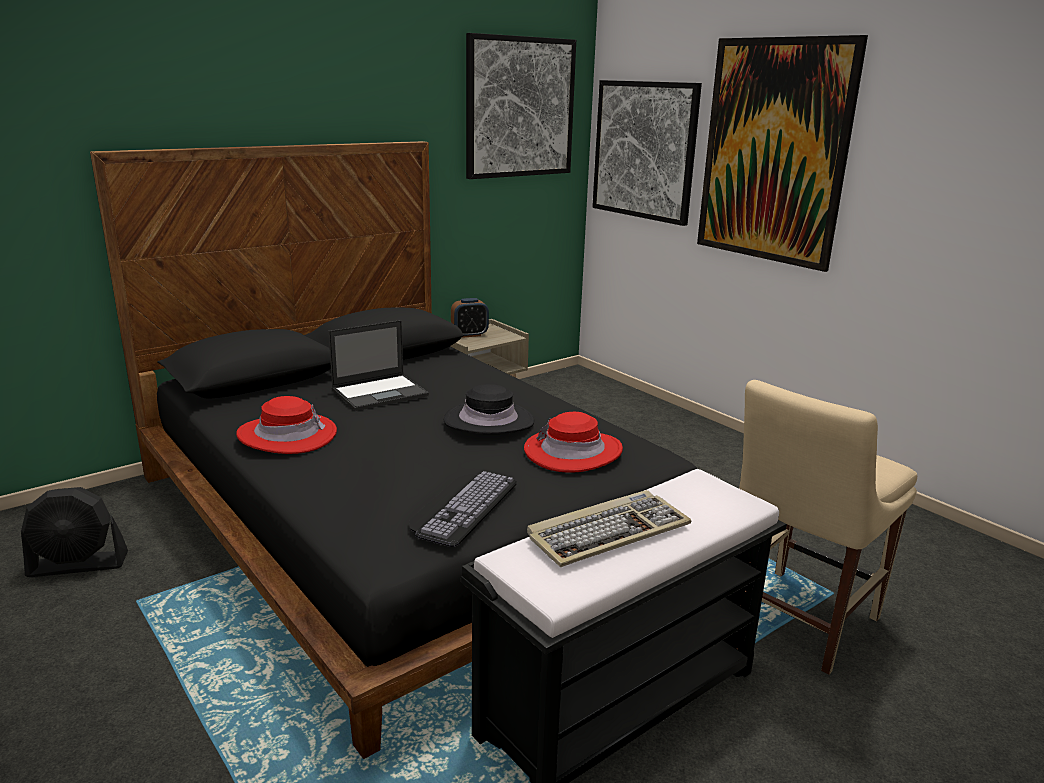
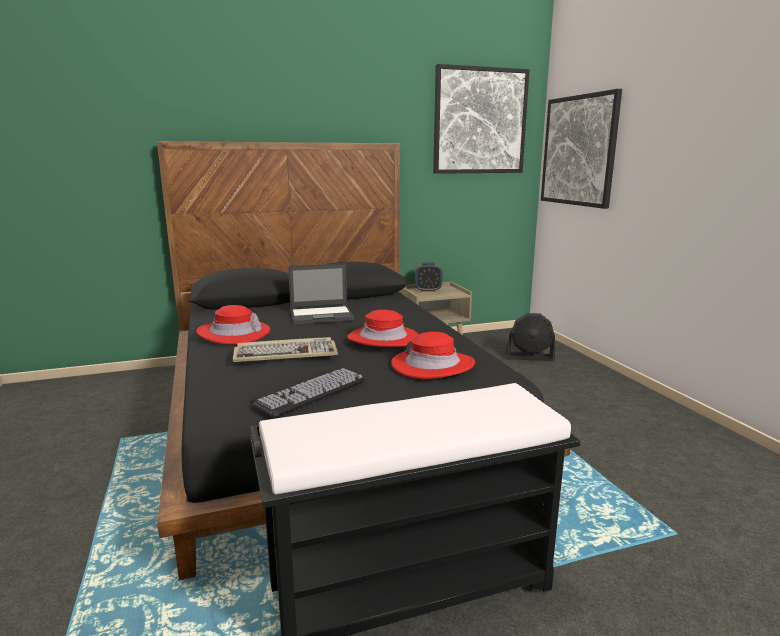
camera: 20 degrees right, 5 degrees down
(78, 565) = (107, 411): black fan -> black fan (529, 357)
(488, 421) = (383, 339): black hat -> red hat
(608, 532) = (387, 418): keyboard -> keyboard (286, 354)
(773, 152) = (678, 137): picture -> none
(796, 622) = (623, 552): beige chair -> none

